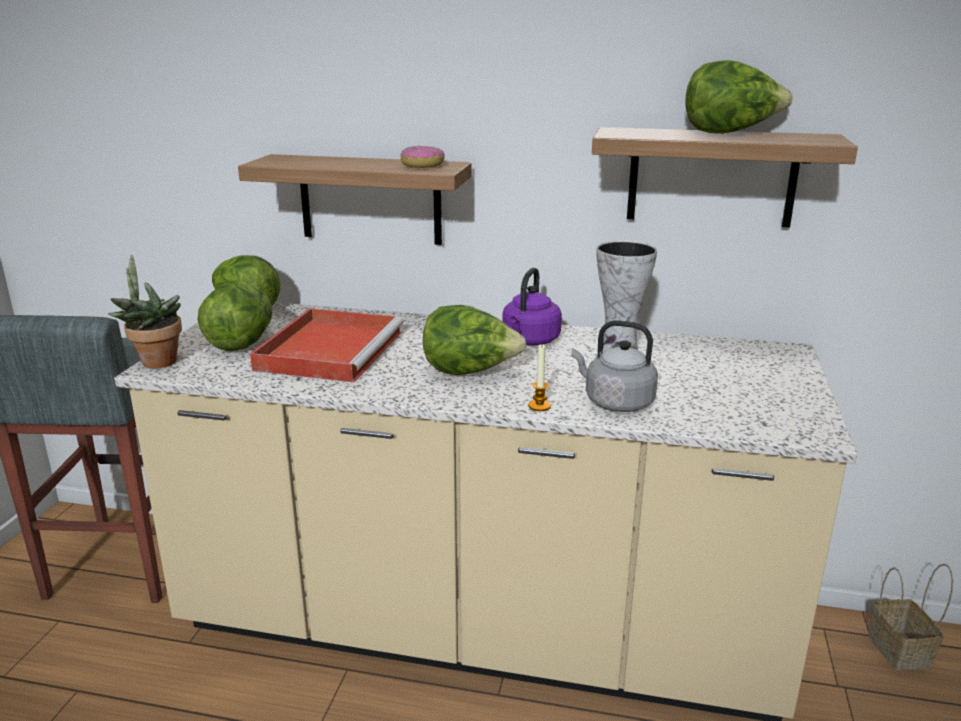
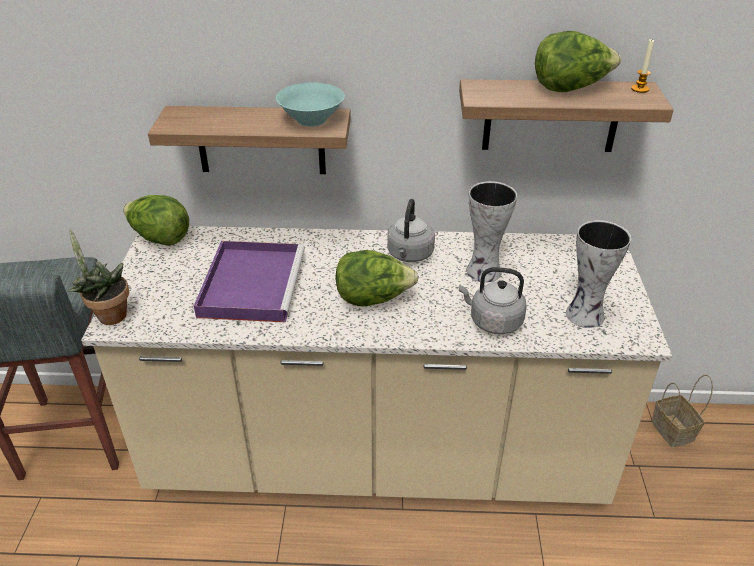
camera: 10 degrees left, 15 degrees up
(241, 343) = (173, 283): lettuce -> none
(331, 349) = (252, 283): red tray -> purple tray
(423, 165) = (312, 120): donut -> turquoise bowl
(529, 341) = (409, 255): purple kettle -> grey kettle
(539, 406) = (437, 333): candle -> candle (640, 89)
(741, 407) = (585, 316): none -> vase

